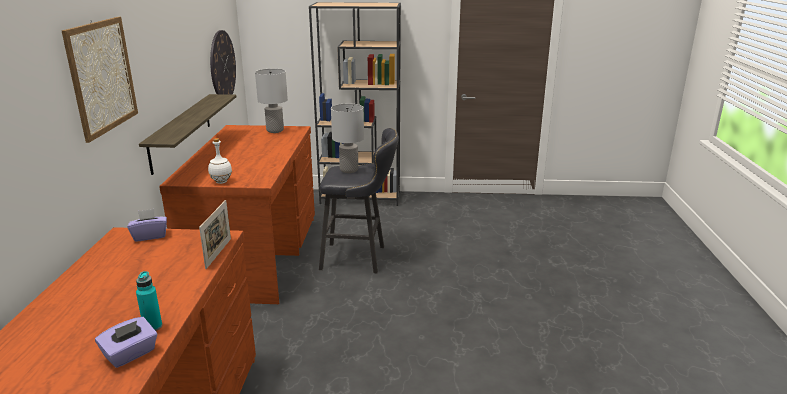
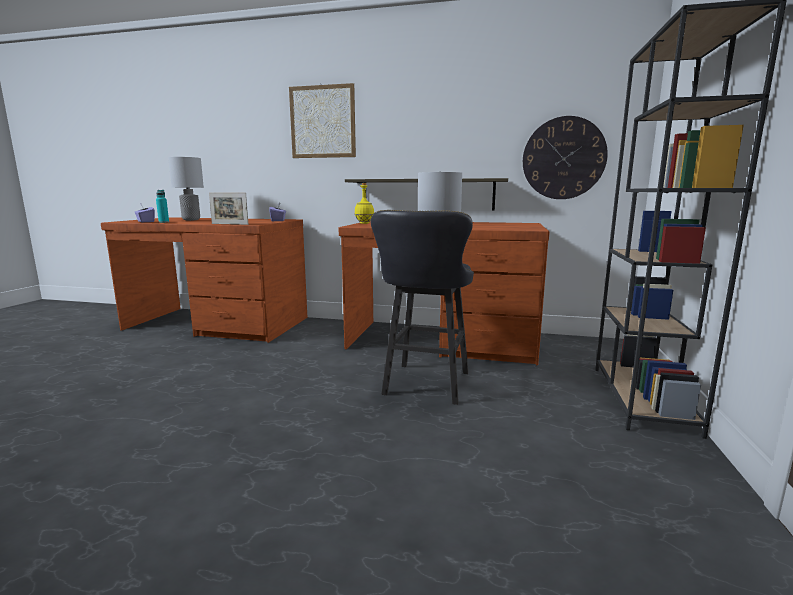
camera: 100 degrees right, 10 degrees down
(221, 182) = (364, 223): white bottle -> yellow bottle
(275, 131) = (517, 227): grey table lamp -> grey table lamp (191, 220)

